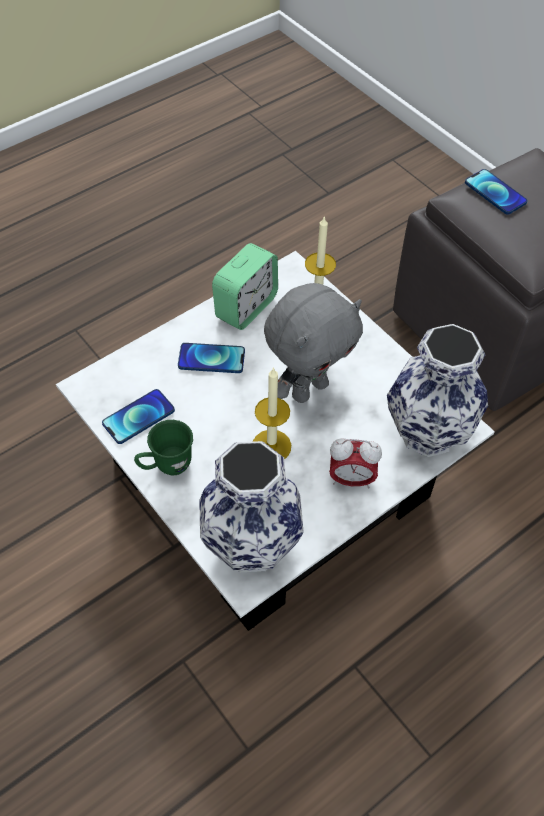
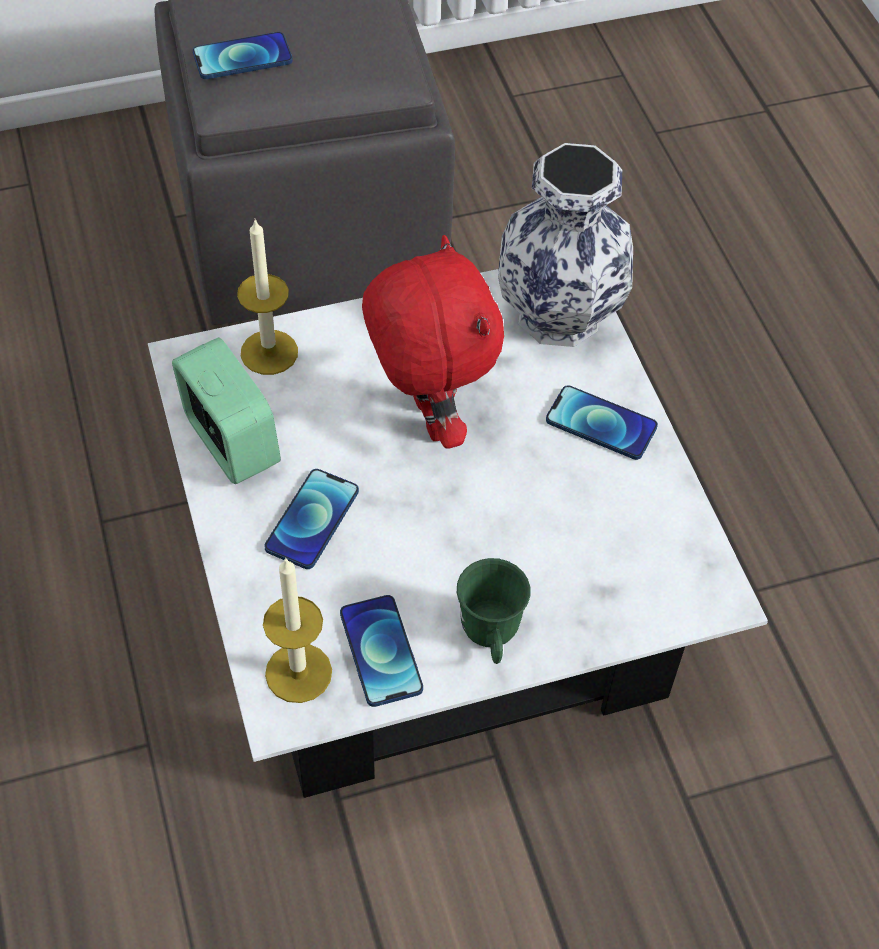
camera: 70 degrees left, 0 degrees up
(251, 542) = (659, 571): vase -> none
(271, 446) = (509, 496): candle -> candle (298, 672)
(308, 389) = (427, 418): grey plush toy -> red plush toy
(351, 479) = (601, 424): alarm clock -> phone

